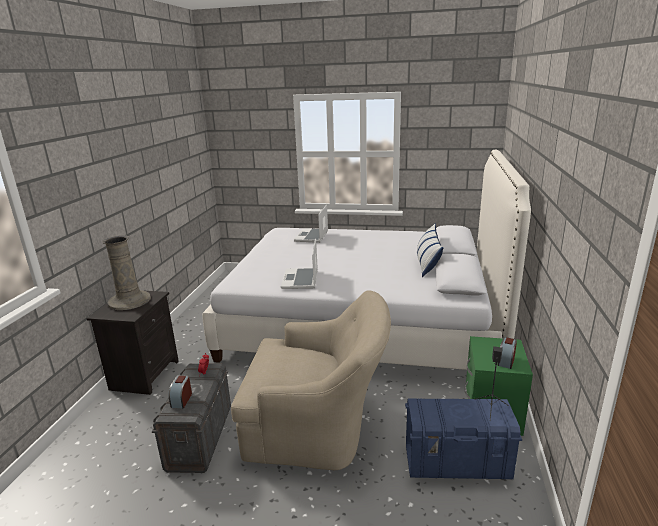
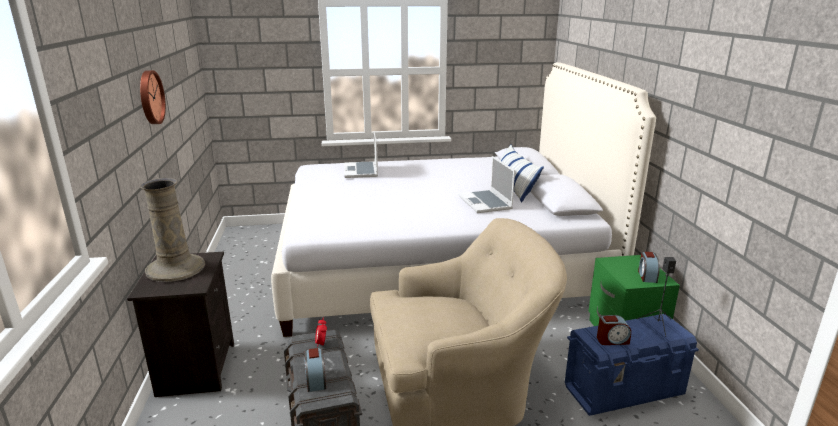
camera: 20 degrees left, 0 degrees up
(135, 175) = (149, 97): none -> wall clock
(301, 280) = (389, 219): laptop -> laptop (486, 203)
(435, 414) = (612, 340): none -> alarm clock

